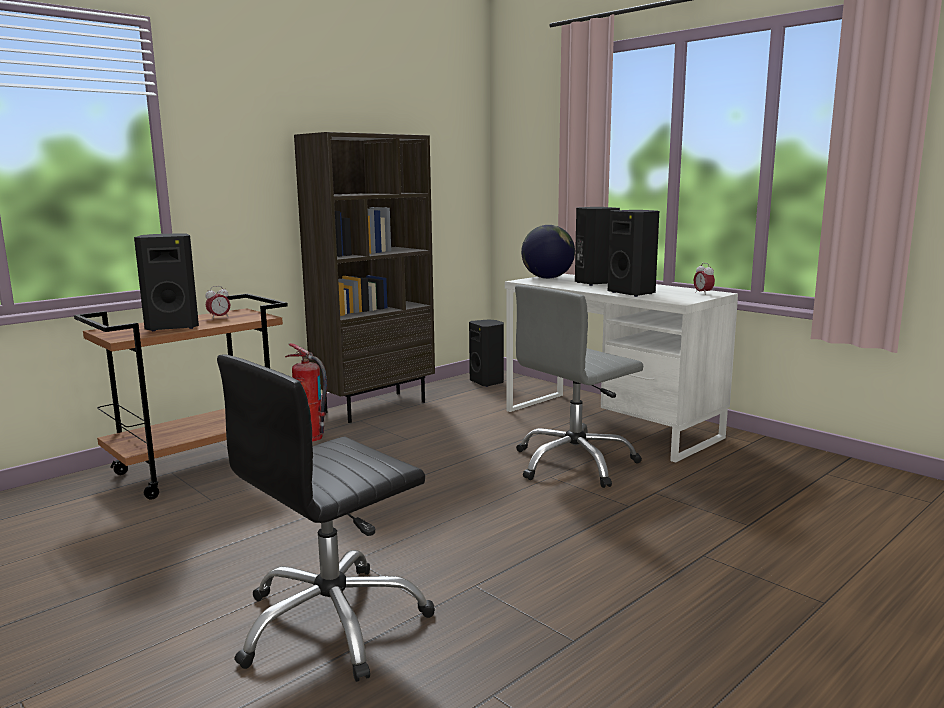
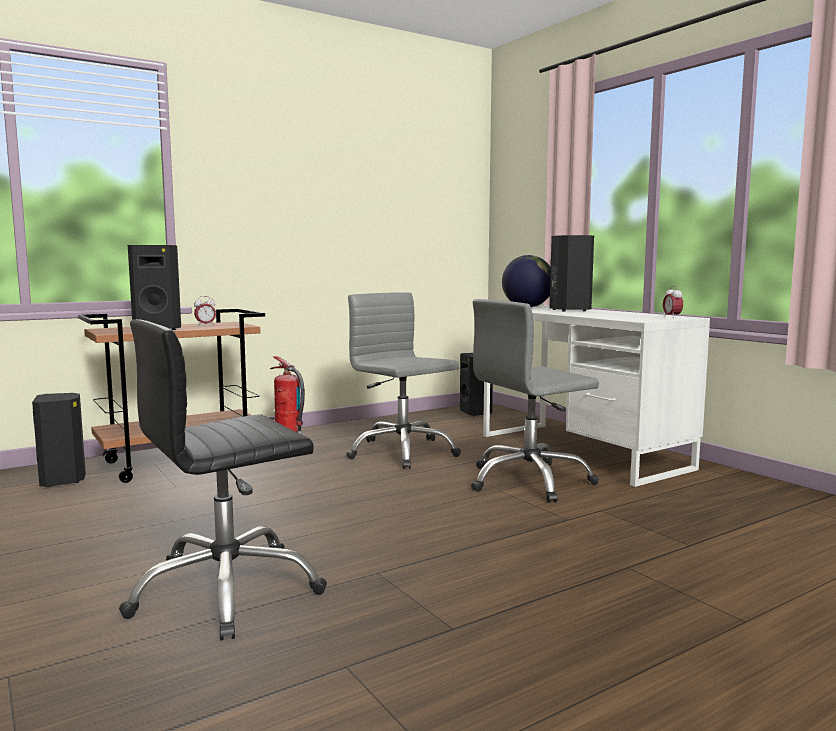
camera: 10 degrees right, 5 degrees down
(375, 406) = (360, 426): brown bookcase -> none
(433, 437) = (402, 452): none -> grey office chair
(633, 293) = (599, 315): black speaker -> black speaker (63, 480)

